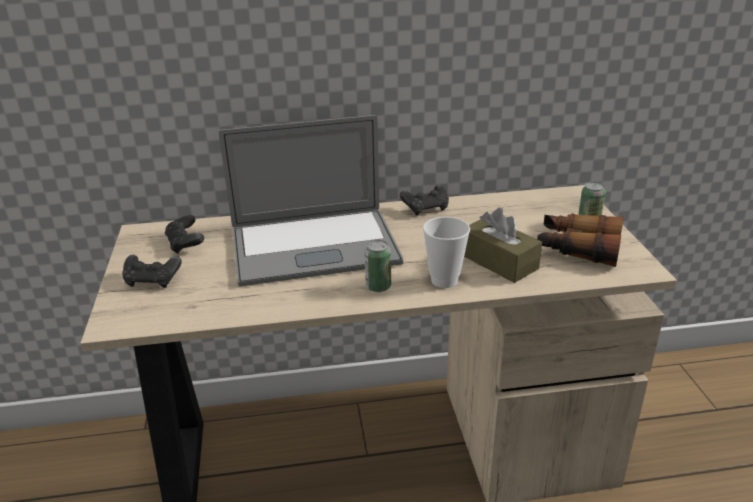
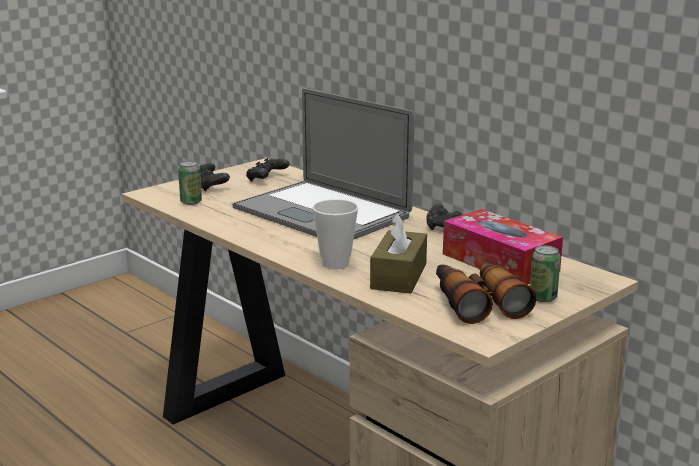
camera: 55 degrees right, 10 degrees down
(378, 287) = (293, 246): can -> can (191, 202)
(510, 214) = (500, 262): none -> tissue box

